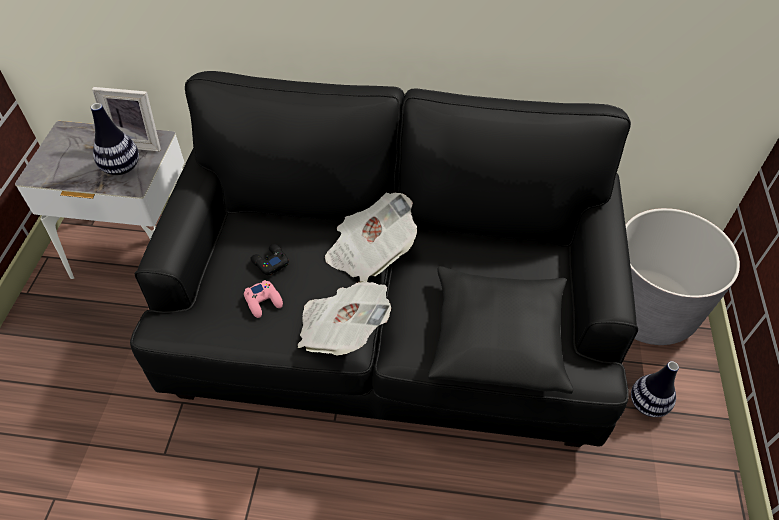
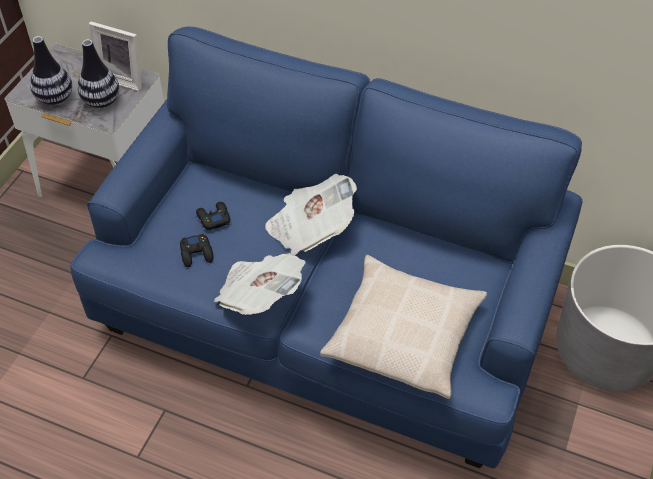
camera: 15 degrees right, 0 degrees up
(263, 301) = (197, 253): pink game controller -> black game controller
(389, 332) = (327, 314): black sofa -> blue sofa
(497, 337) = (404, 334): black pillow -> beige pillow
(647, 404) = (567, 445): vase -> vase (55, 98)

